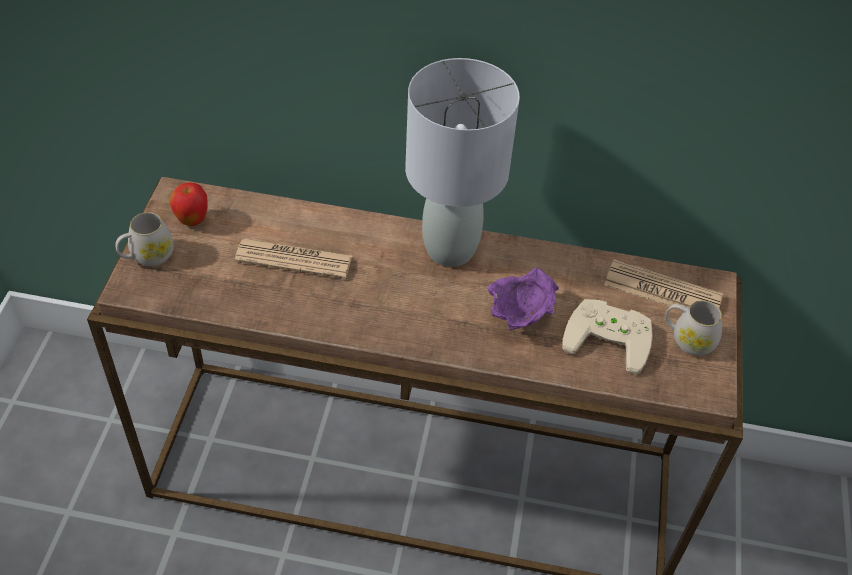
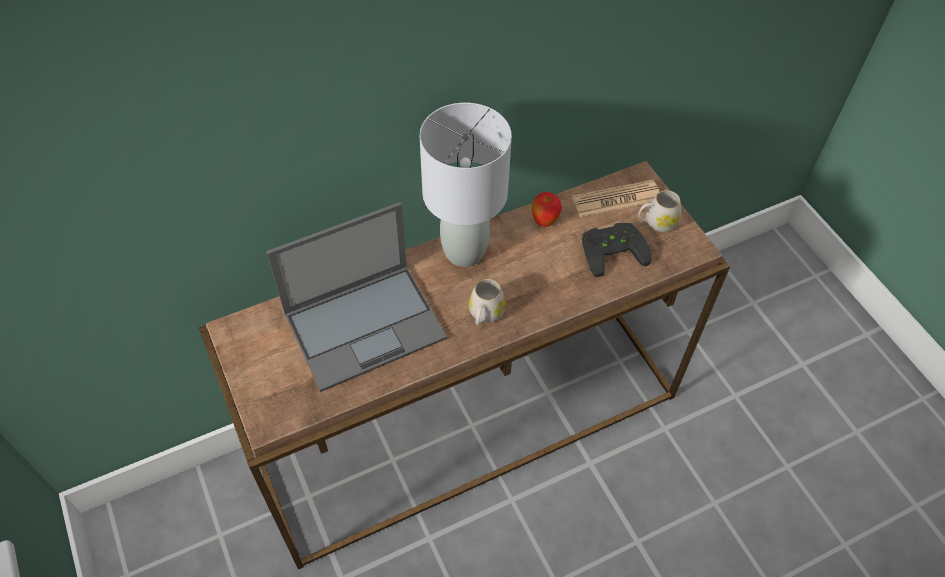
camera: 35 degrees left, 5 degrees up
(147, 256) = (256, 390): white mug -> white mug (485, 315)
(192, 221) = (264, 342): apple -> apple (544, 222)
(294, 259) = (366, 324): newspaper -> laptop
(520, 316) = (549, 270): purple bowl -> none
(610, 335) = (612, 249): beige game controller -> black game controller

